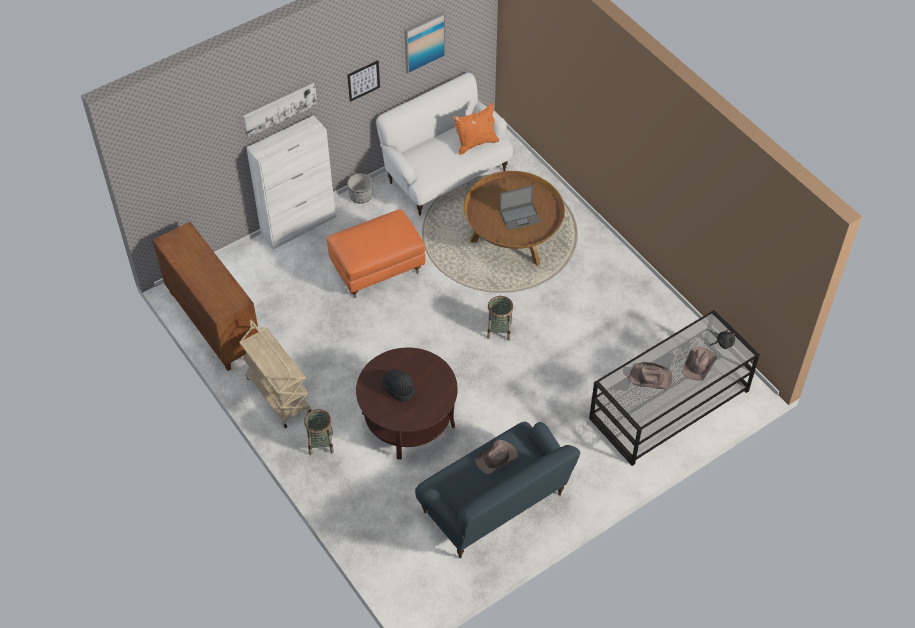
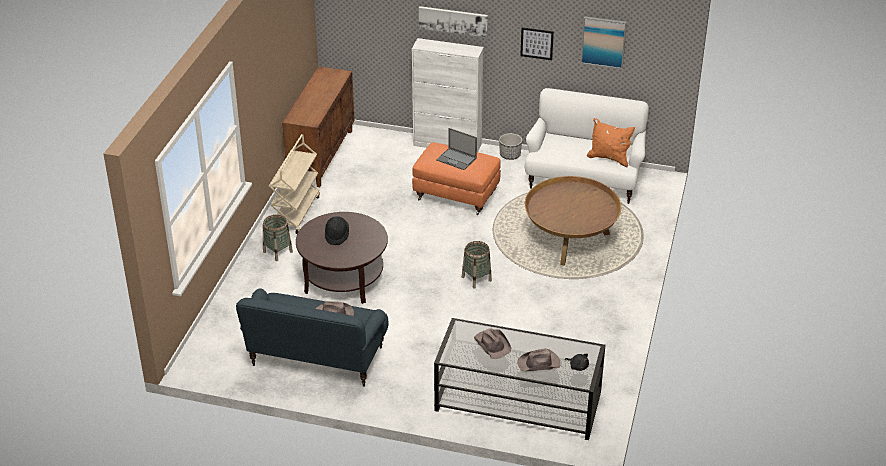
camera: 50 degrees right, 15 degrees down
(520, 216) = (572, 214): laptop -> laptop (457, 159)

